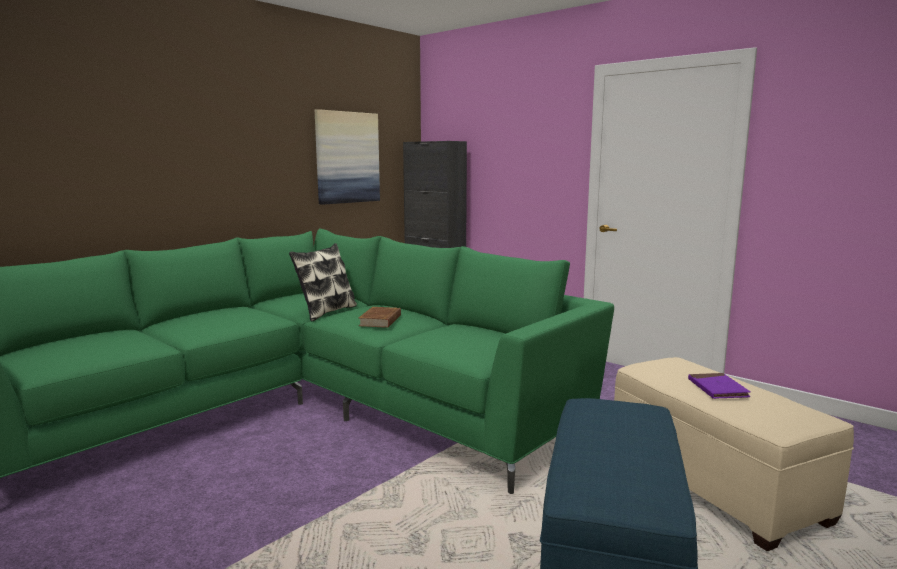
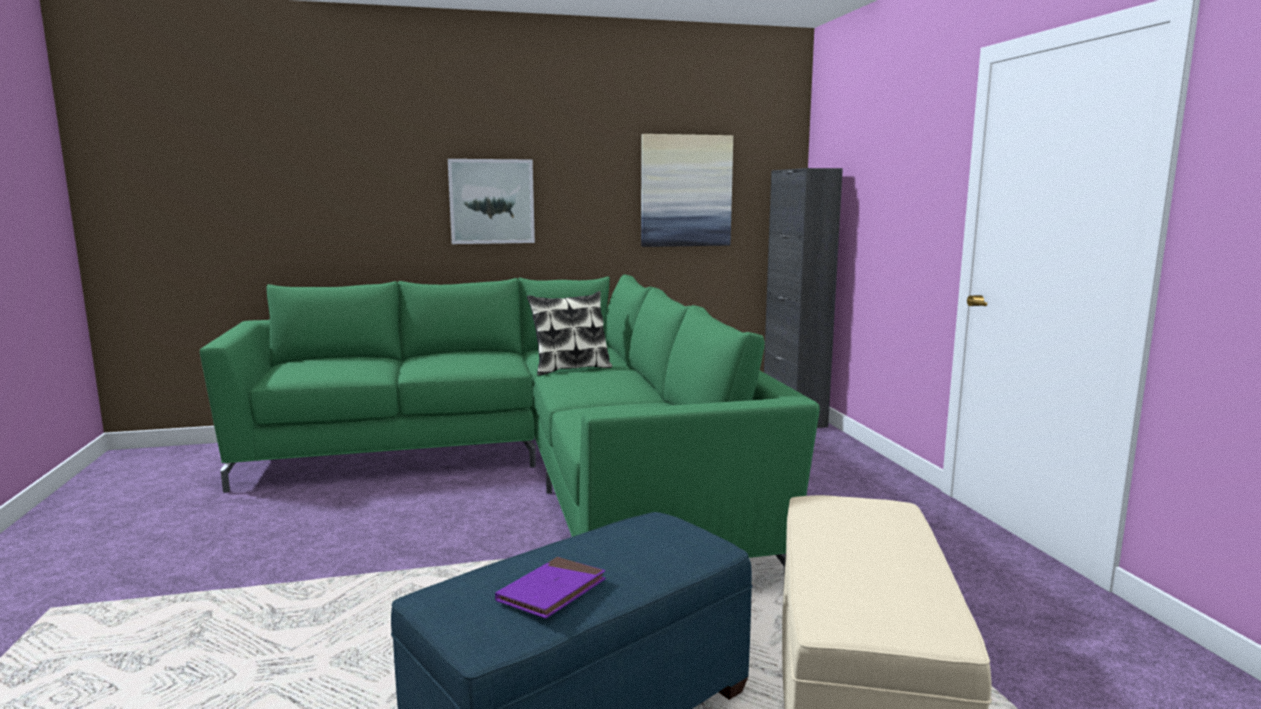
camera: 35 degrees right, 0 degrees up
(195, 167) = (491, 201): none -> picture
(380, 320) = (590, 384): brown book -> none
(717, 389) = (861, 552): purple book -> purple book (552, 592)

